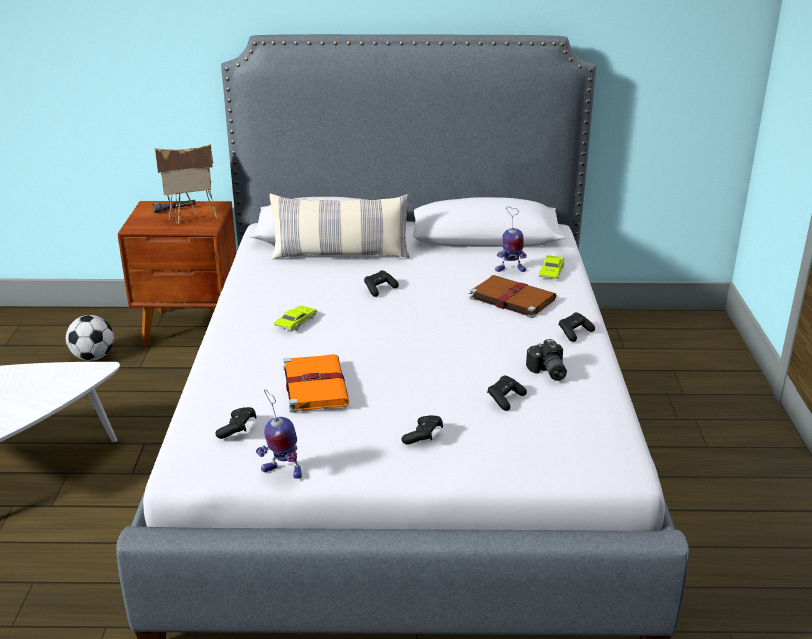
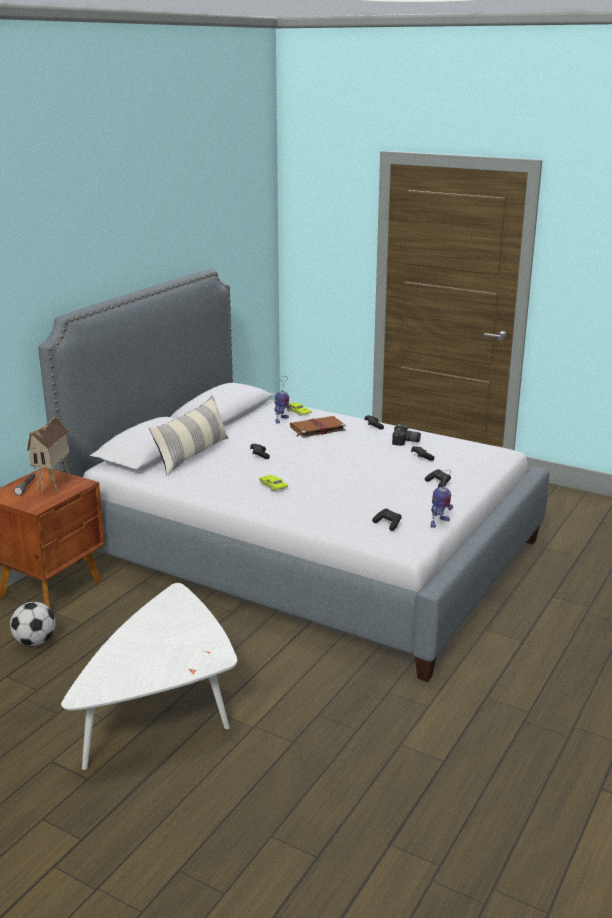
camera: 60 degrees left, 5 degrees down
(314, 385) = (361, 495): orange book -> none

